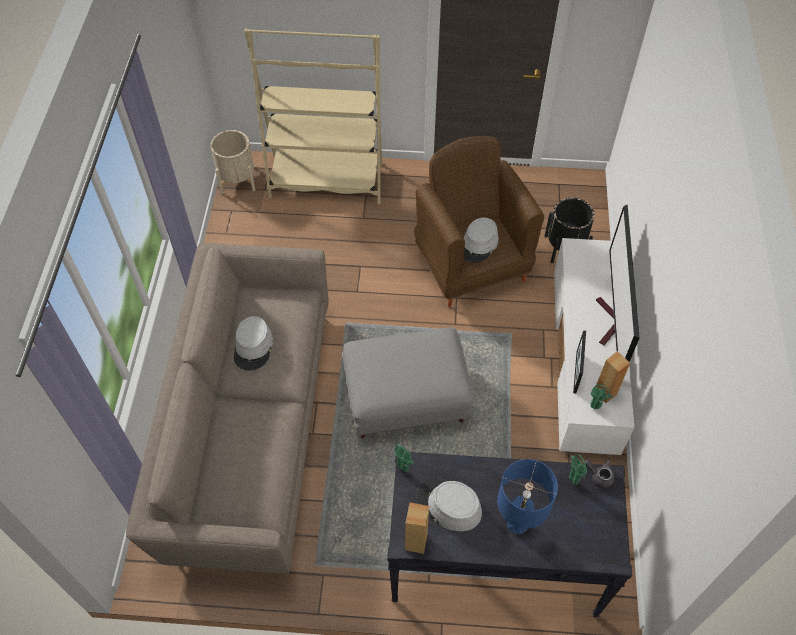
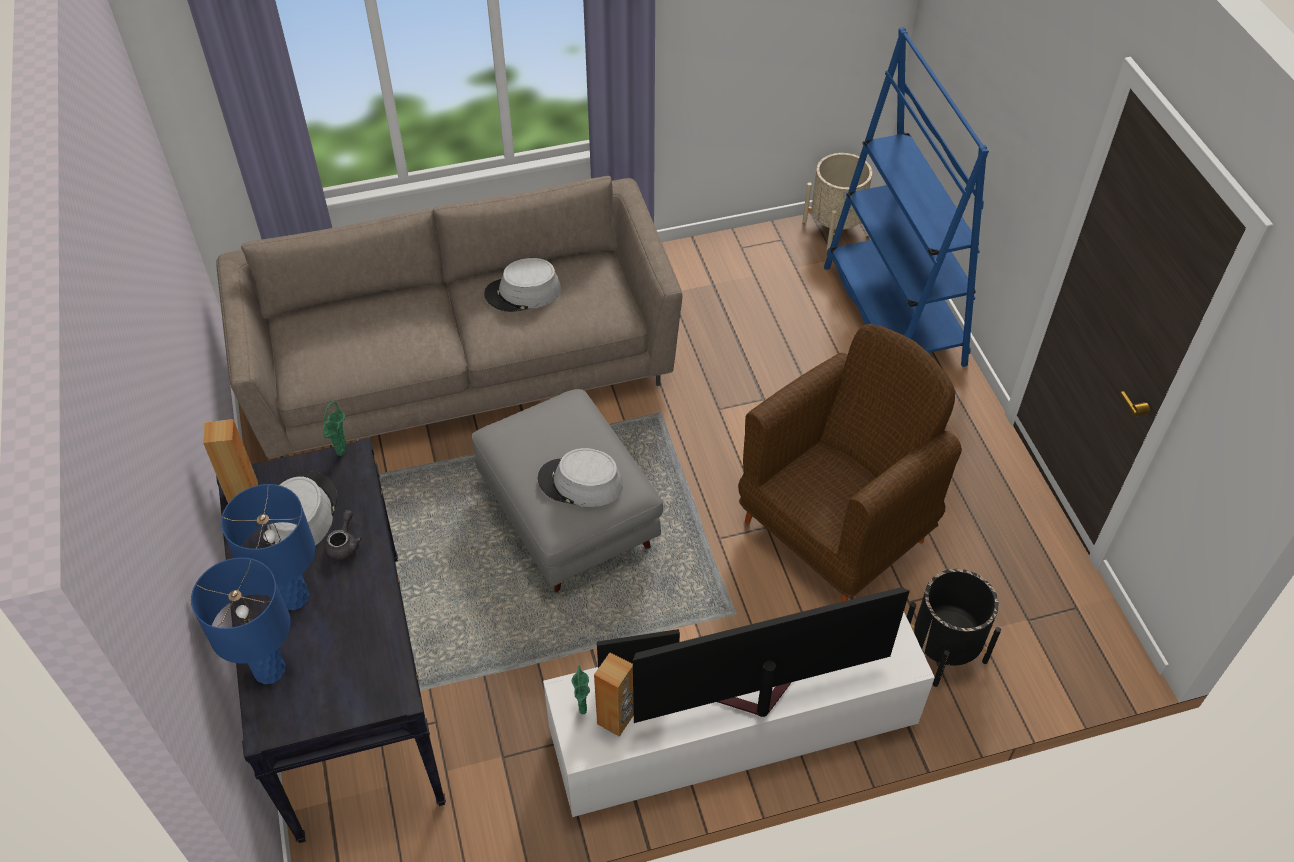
camera: 70 degrees right, 5 degrees down
(326, 180) = (893, 316): beige bookcase -> blue bookcase
(478, 244) = (825, 489): grey hat -> grey hat (580, 483)
(571, 480) = (378, 647): green vase -> none
(571, 548) = (270, 670): none -> blue table lamp
(599, 476) = (395, 681): grey teapot -> grey teapot (344, 544)

